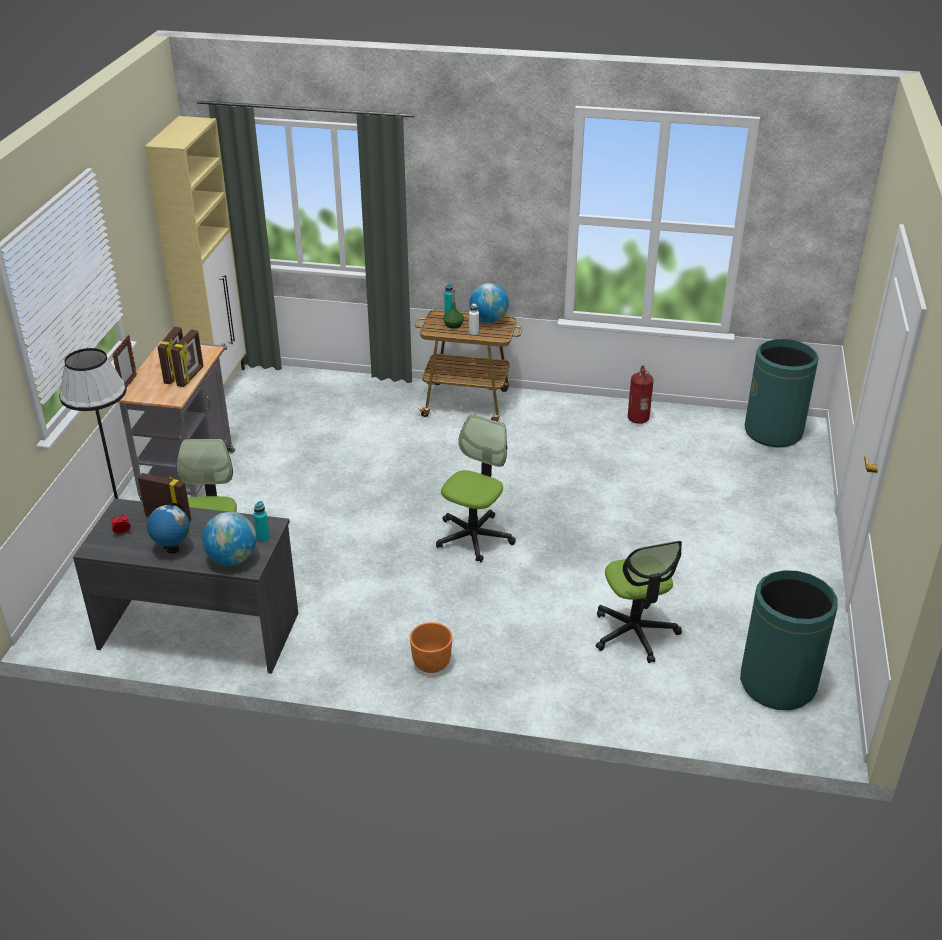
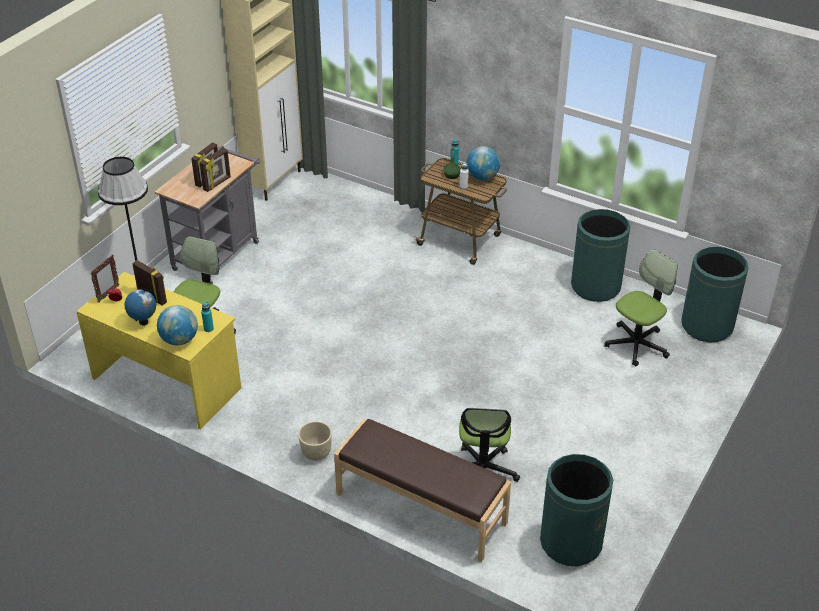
camera: 20 degrees right, 5 degrees up
(128, 385) = (170, 181): picture frame -> picture frame (108, 294)
(200, 629) = (167, 382): grey desk -> yellow desk
(431, 664) = (316, 453): orange planter -> beige planter
(474, 537) = (402, 359): office chair -> office chair (636, 345)
(590, 694) = (420, 509): none -> brown bench
(638, 418) = (595, 286): fire extinguisher -> green trash can

